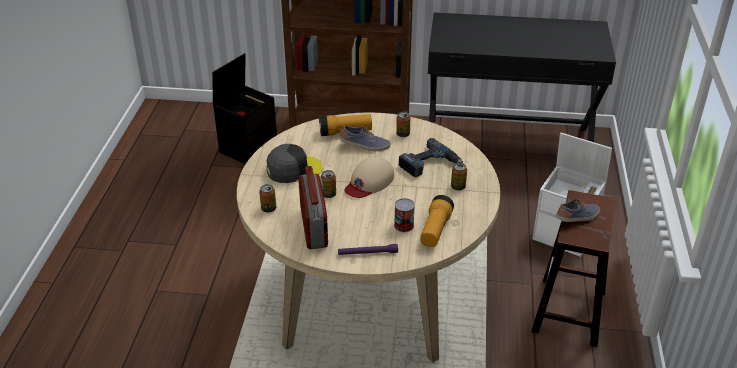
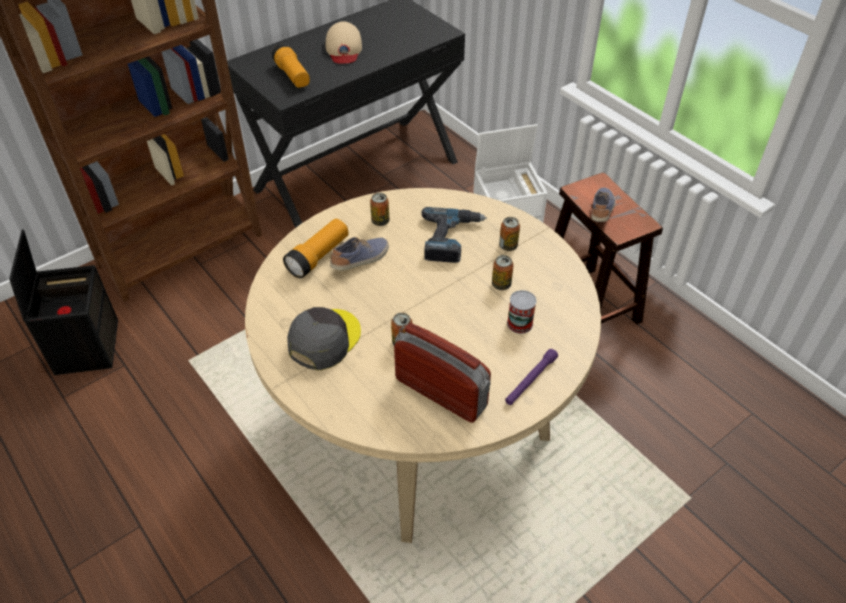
camera: 45 degrees left, 10 degrees up
(268, 209) = (364, 408): can -> can (501, 284)
(369, 182) = (422, 298): beige cap -> beige cap (344, 49)
(435, 230) = (552, 307): flashlight -> flashlight (292, 76)

